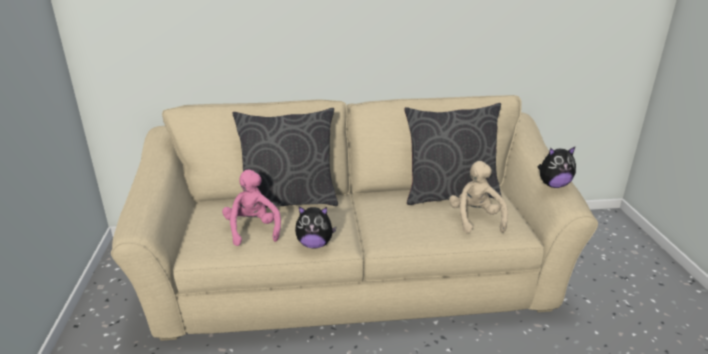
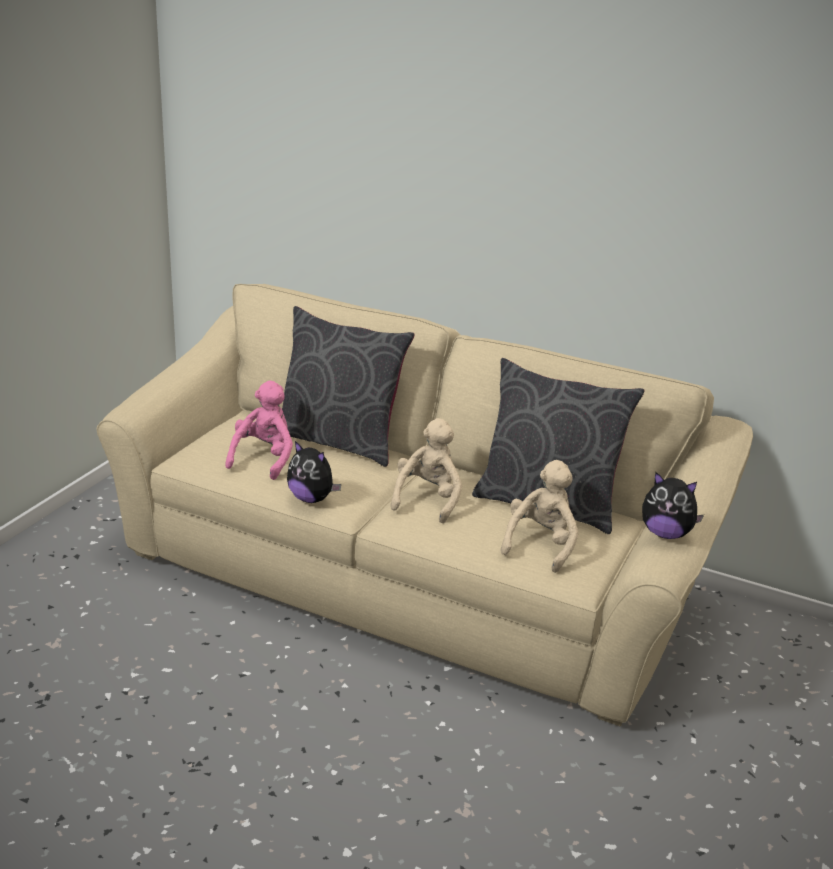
camera: 30 degrees right, 0 degrees up
(384, 217) = (428, 499): none -> beige plush toy

